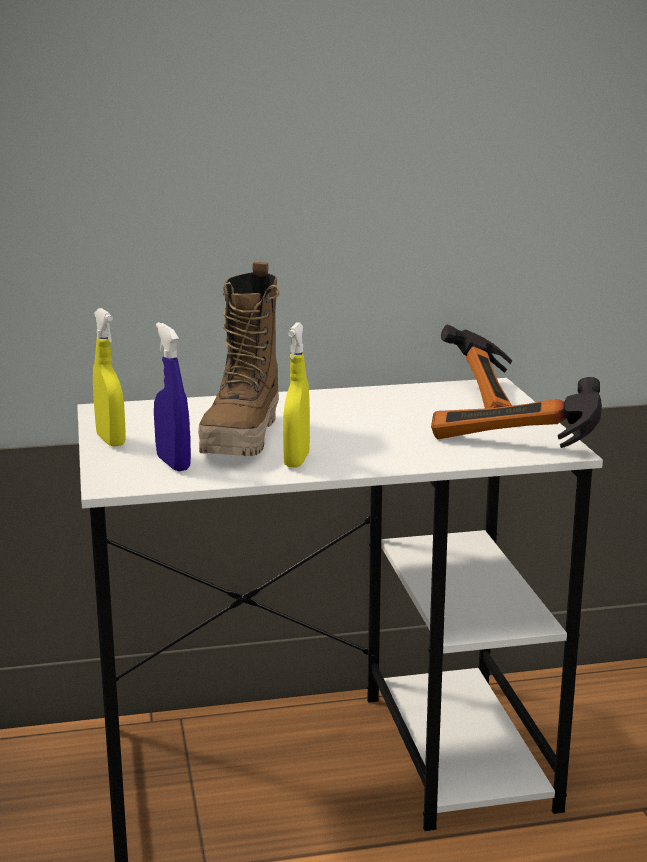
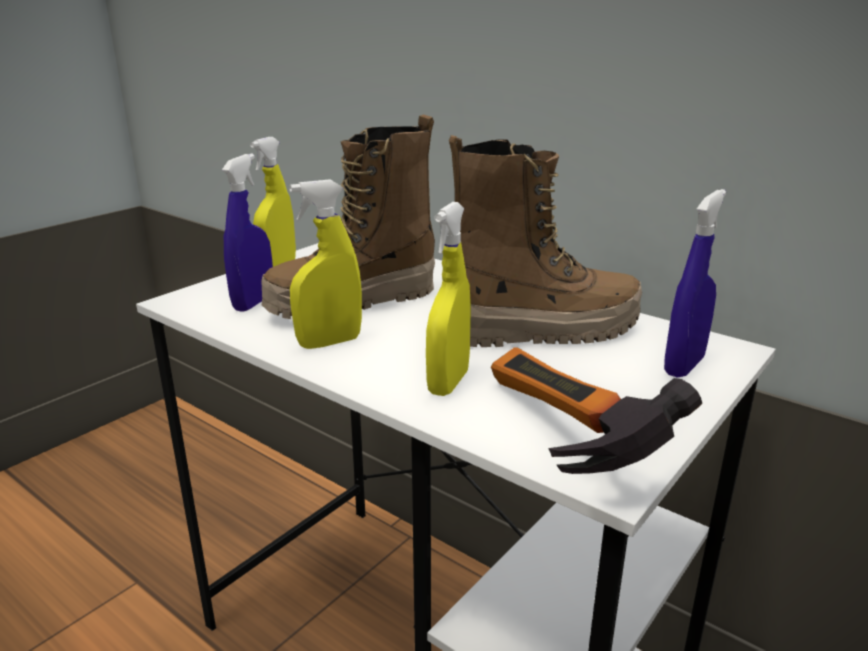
camera: 50 degrees right, 5 degrees up
(389, 410) = (542, 330): none -> boot
(413, 449) = (448, 383): none -> yellow spray bottle
(491, 399) = (684, 366): hammer -> blue spray bottle

